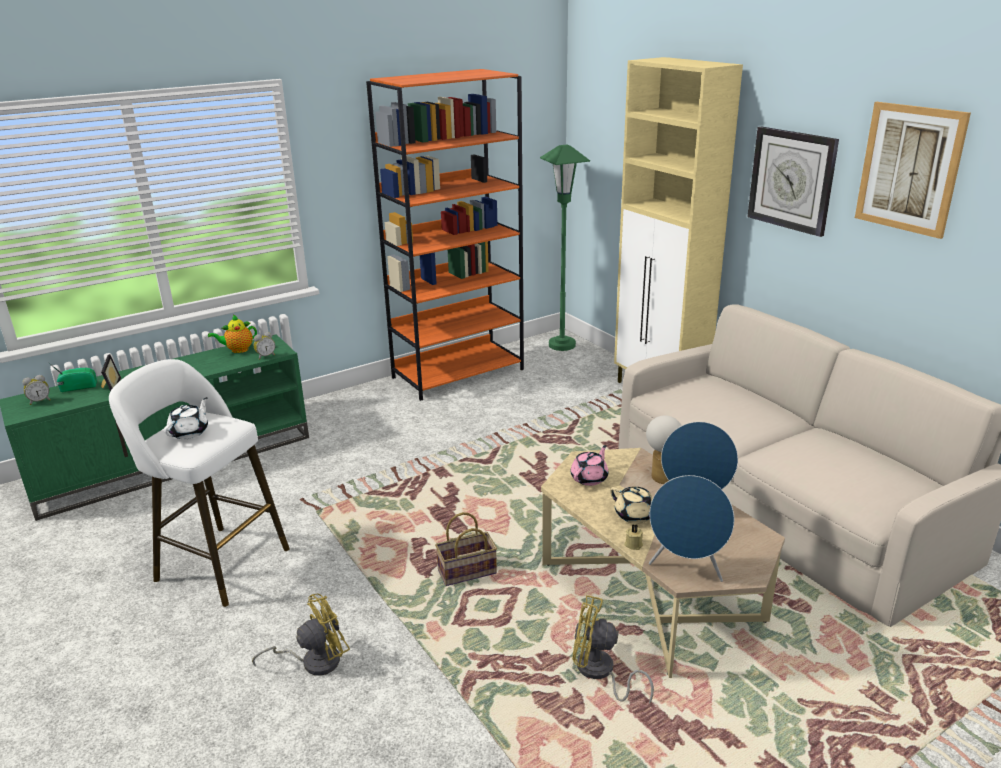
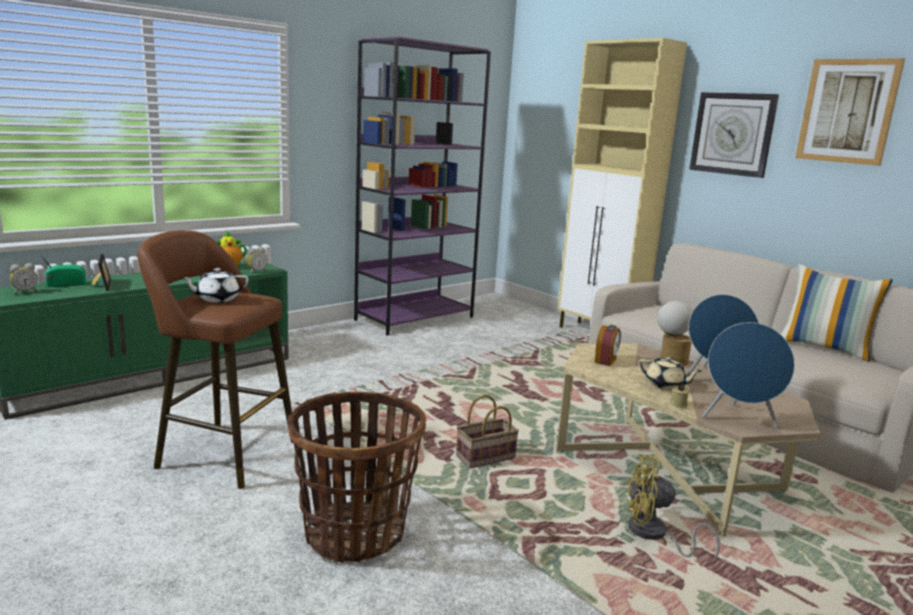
camera: 10 degrees left, 10 degrees down
(190, 432) = (217, 299): white teapot -> white teapot turned 135 degrees counterclockwise
(217, 563) = (221, 453): white stool -> brown stool
(313, 661) = (355, 533): yellow fan -> basket
(458, 373) = (415, 318): orange bookcase -> purple bookcase
(562, 345) = (499, 303): green floor lamp -> none
(589, 478) = (606, 361): pink teapot -> alarm clock
(864, 448) = (825, 348): none -> pillow

